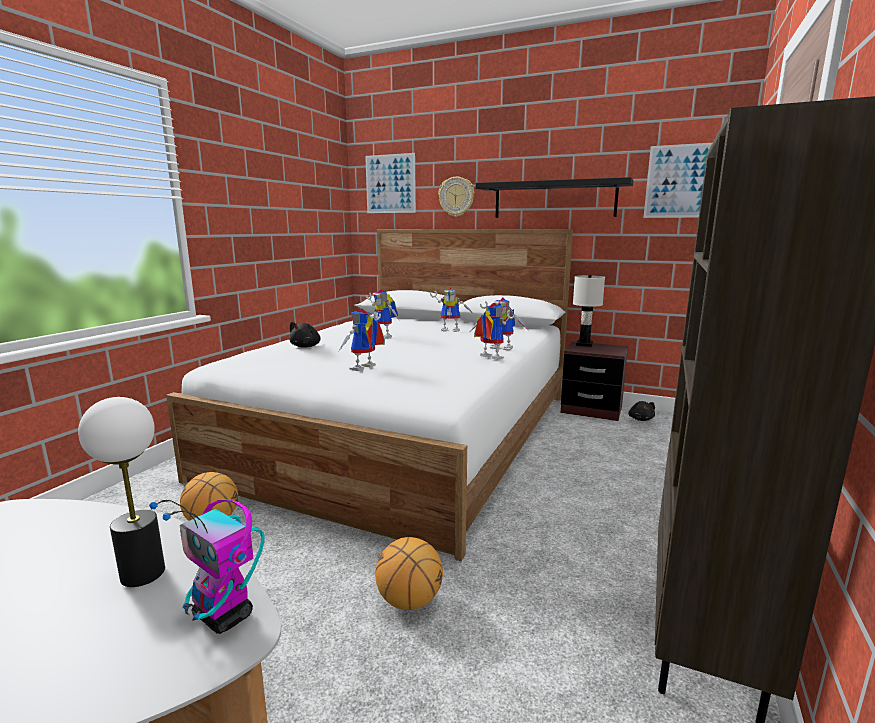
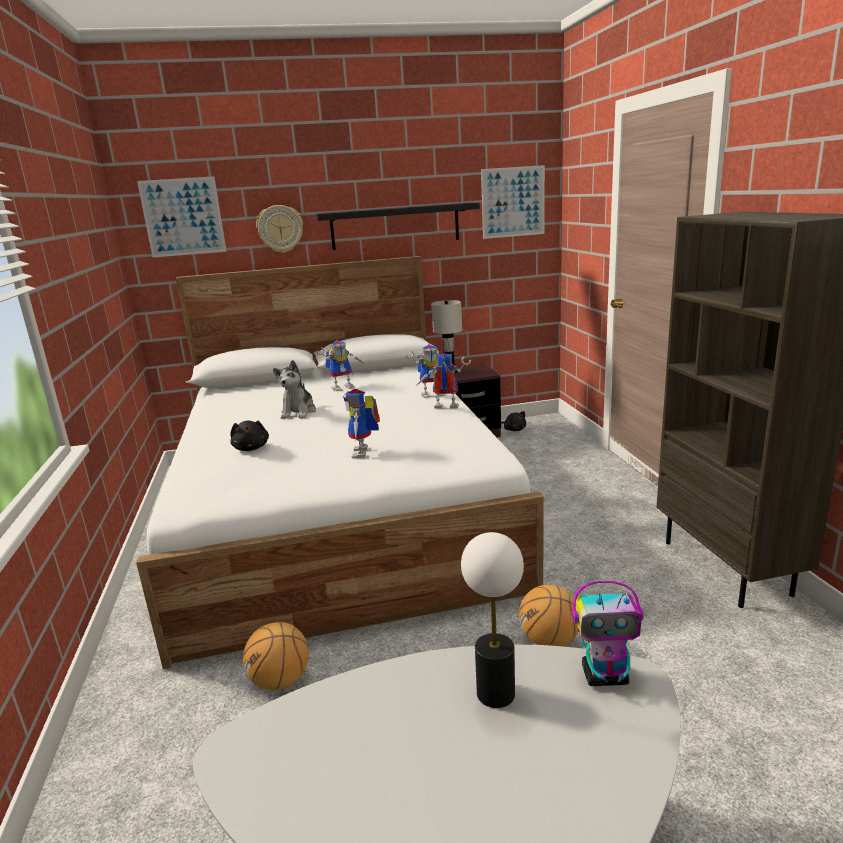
camera: 35 degrees left, 5 degrees up
(385, 336) = (298, 412): toy robot -> plush toy

